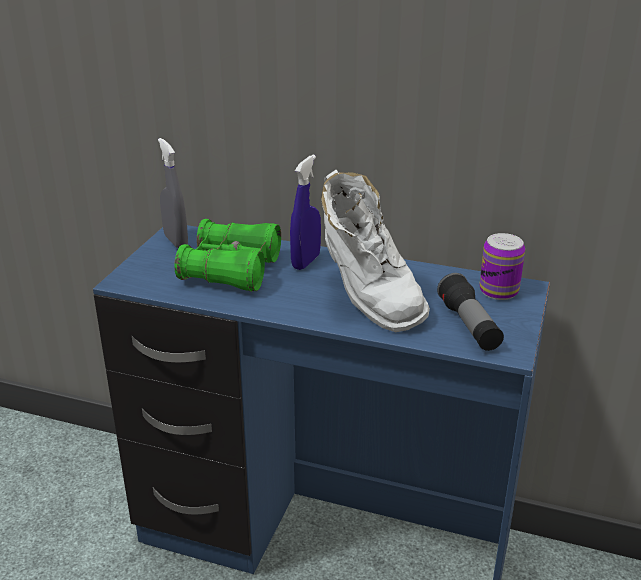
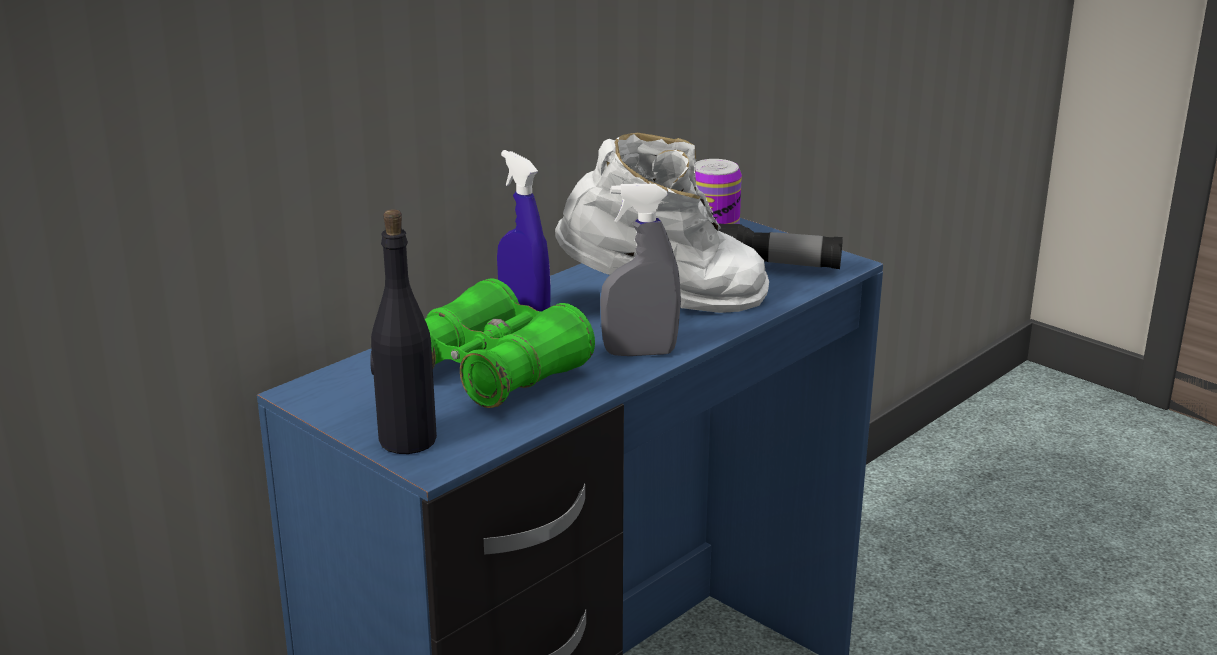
camera: 65 degrees left, 5 degrees down
(140, 269) = (407, 440): none -> black bottle
(176, 241) = (341, 397): grey spray bottle -> grey spray bottle (639, 353)

